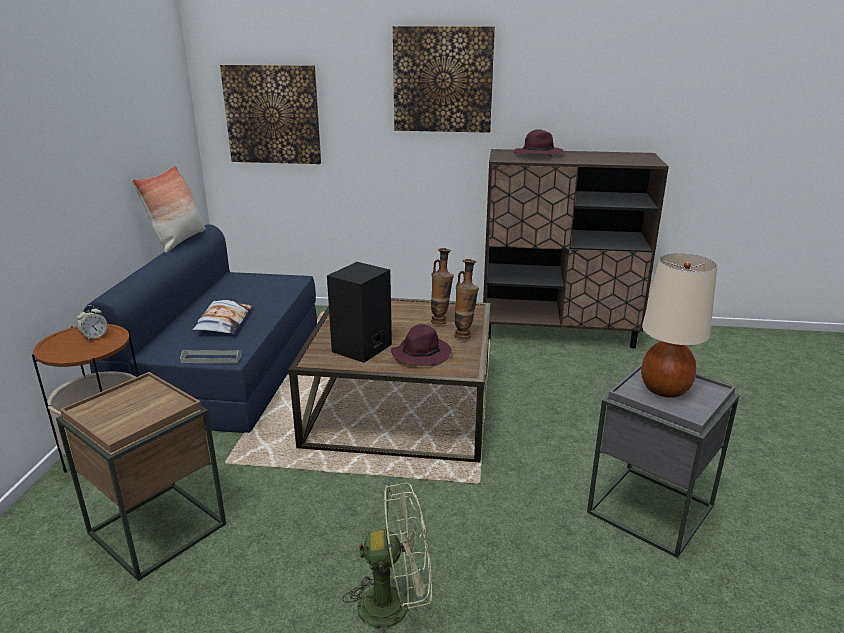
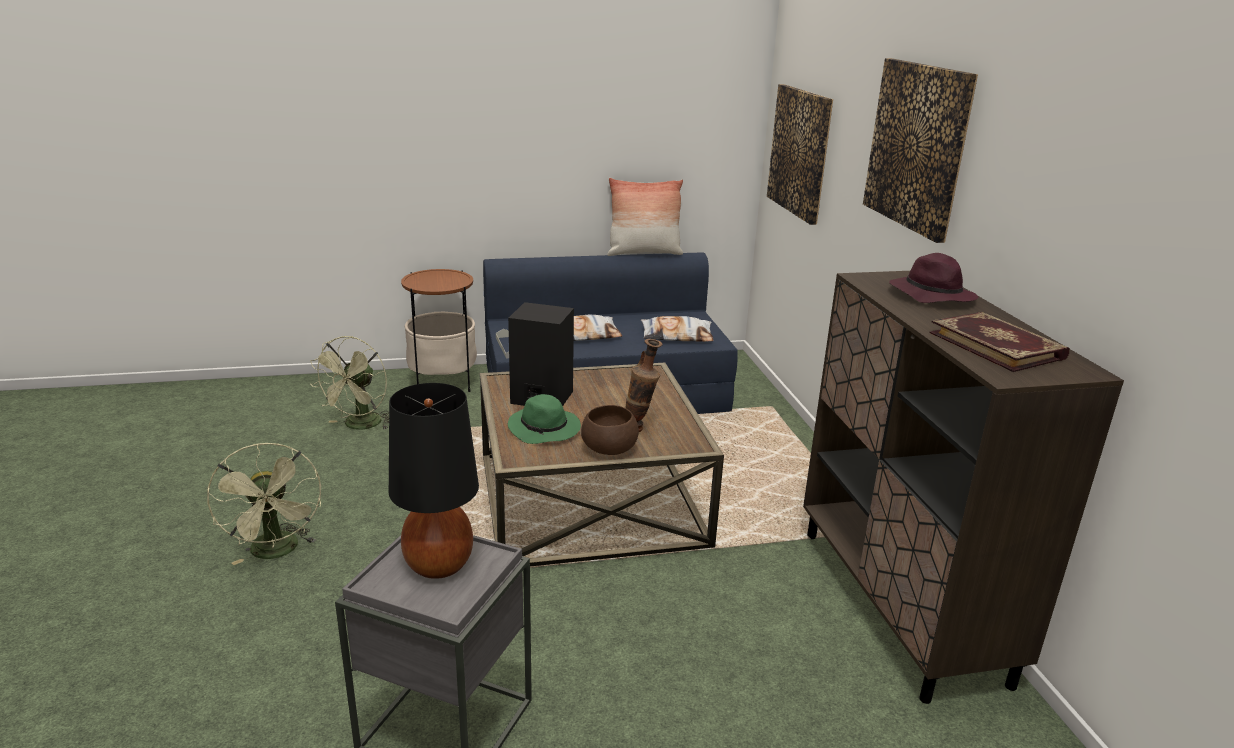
camera: 70 degrees right, 0 degrees up
(94, 337) = (448, 281): alarm clock -> none
(157, 528) = (359, 426): brown side table -> green fan
(267, 289) = (677, 336): none -> pillow
(421, 354) = (545, 429): purple hat -> green hat
(464, 335) = (608, 448): vase -> brown bowl
(613, 158) = (997, 345): none -> book
(665, 390) = (438, 565): beige table lamp -> black table lamp

